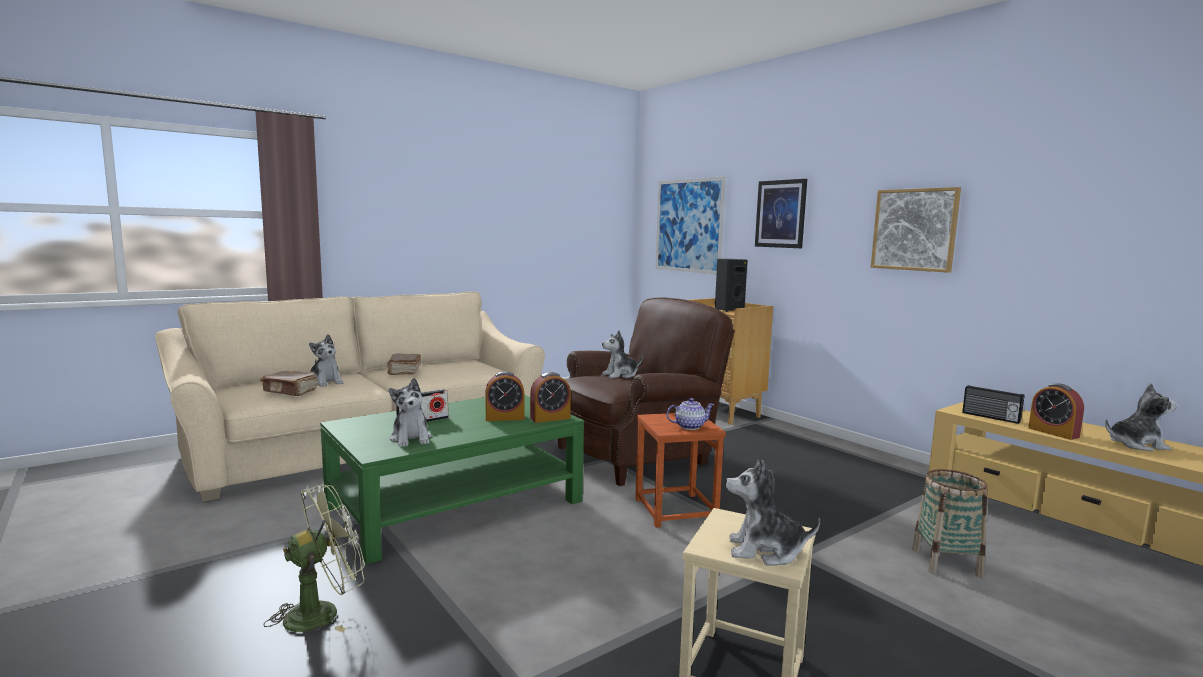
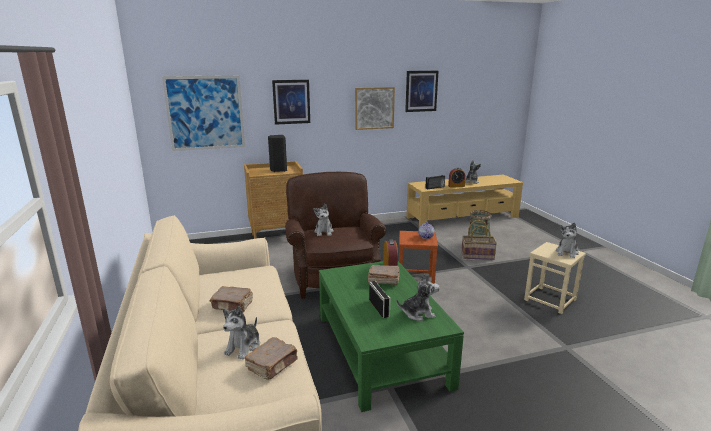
camera: 70 degrees left, 10 degrees up
(322, 612) = (512, 406): green fan -> none
(326, 382) = (244, 347): plush toy -> plush toy turned 135 degrees clockwise
(504, 418) = (383, 280): alarm clock -> brown book
(880, 564) = (477, 255): none -> basket
(1032, 196) = (421, 91): none -> picture

